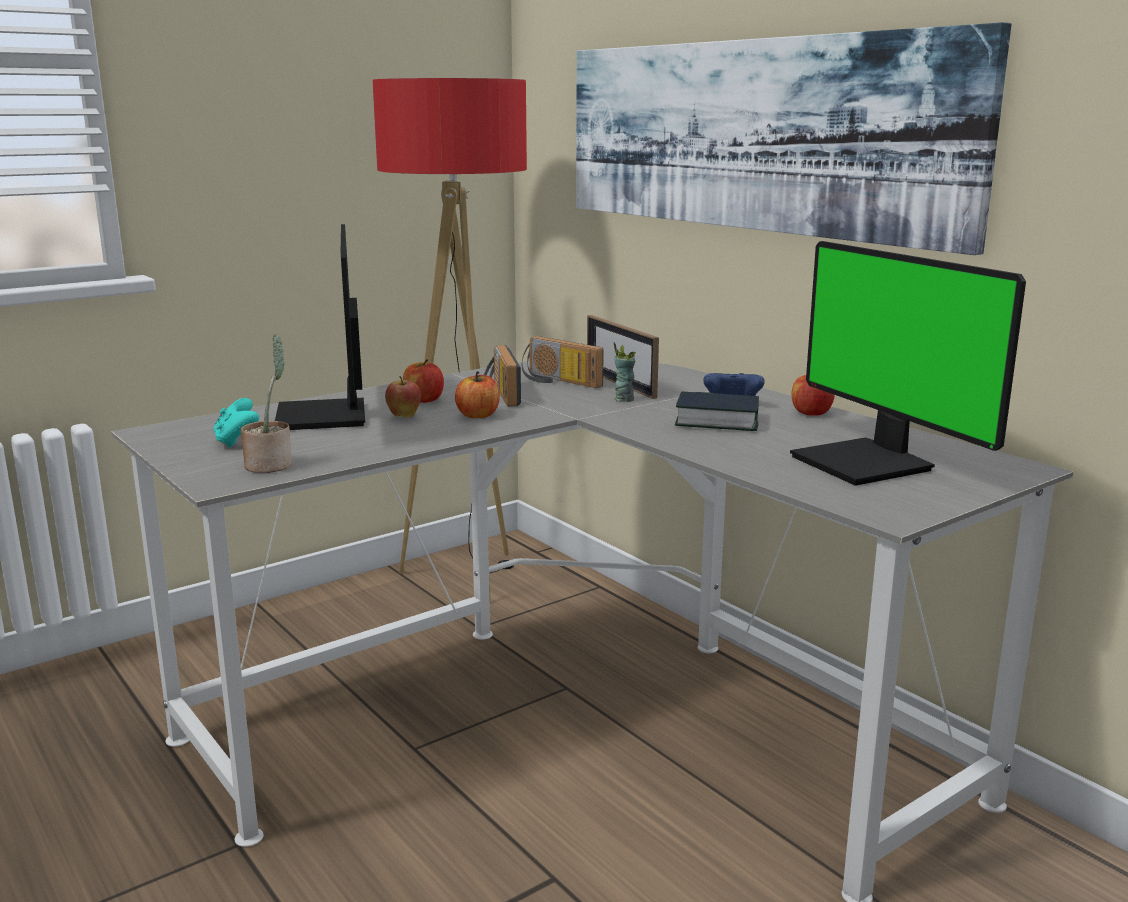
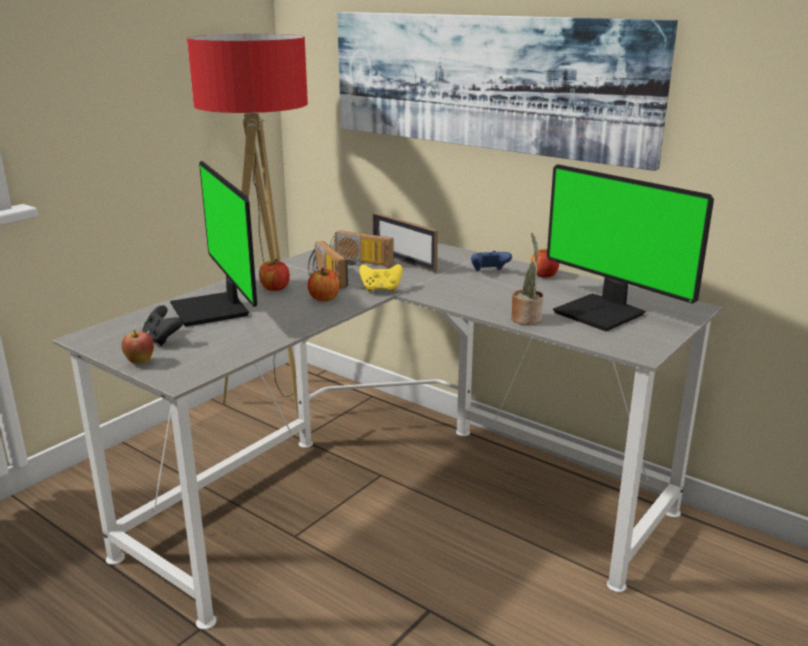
camera: 15 degrees left, 5 degrees up
(237, 441) = (162, 339): turquoise game controller -> black game controller
(271, 464) = (205, 357): potted plant -> potted plant (526, 318)
(404, 417) = (272, 305): apple -> apple (140, 363)
(562, 412) = (381, 290): none -> yellow game controller
(624, 399) = (415, 275): cup -> none
(716, 421) = (488, 287): book -> none

